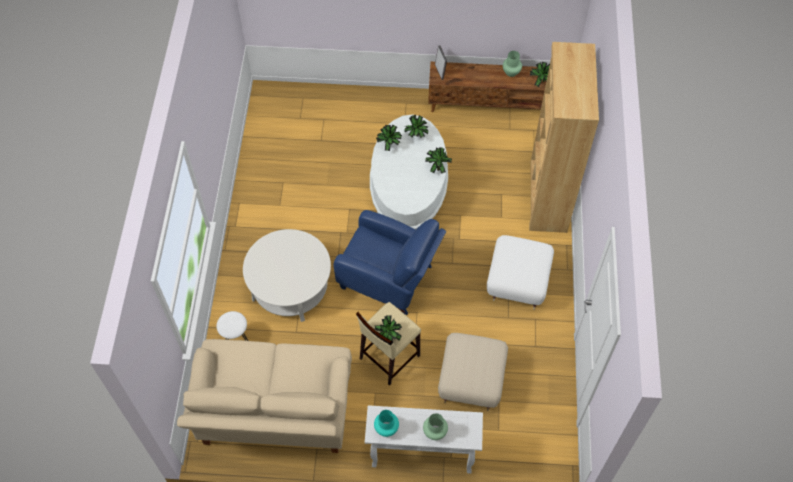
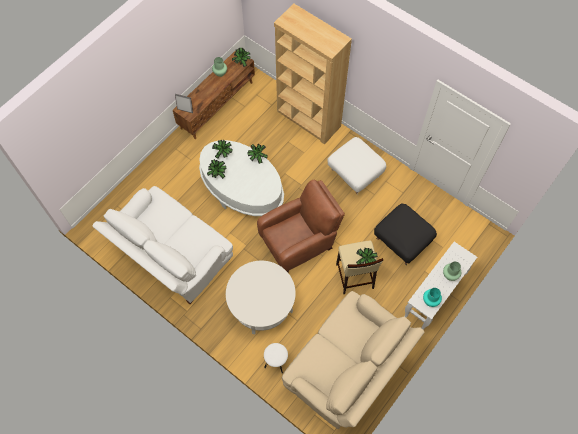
camera: 55 degrees left, 5 degrees up
(284, 177) = (172, 257): none -> white sofa
(389, 278) = (299, 241): blue armchair -> brown armchair
(470, 381) = (402, 242): beige ottoman -> black ottoman

